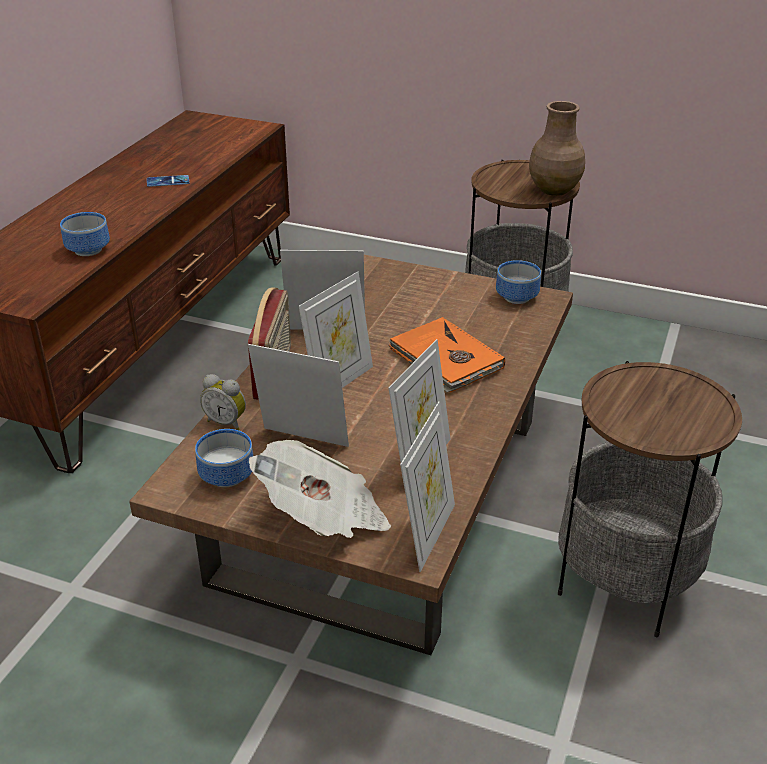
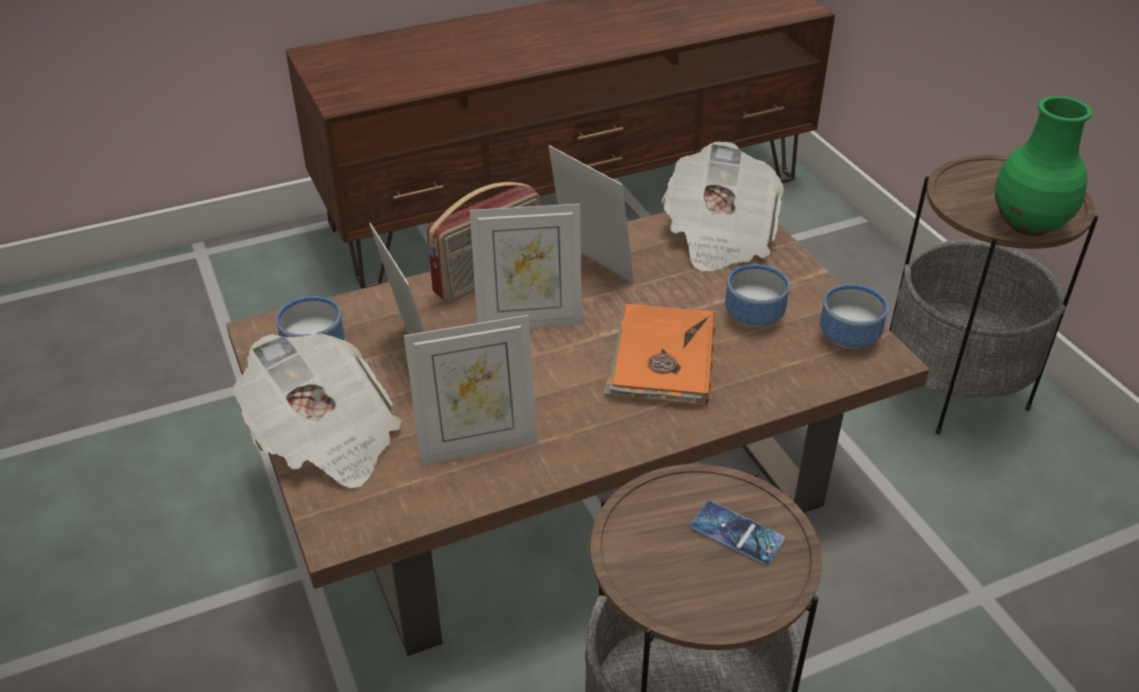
camera: 45 degrees right, 5 degrees up
(89, 249) = (458, 73): bowl -> bowl (756, 315)
(168, 181) = (623, 34): phone -> phone (736, 533)
(227, 422) = (385, 301): alarm clock -> none
(373, 281) = (719, 236): none -> newspaper
(427, 534) = (377, 517): picture frame -> none
(553, 189) = (1027, 223): brown vase -> green vase

